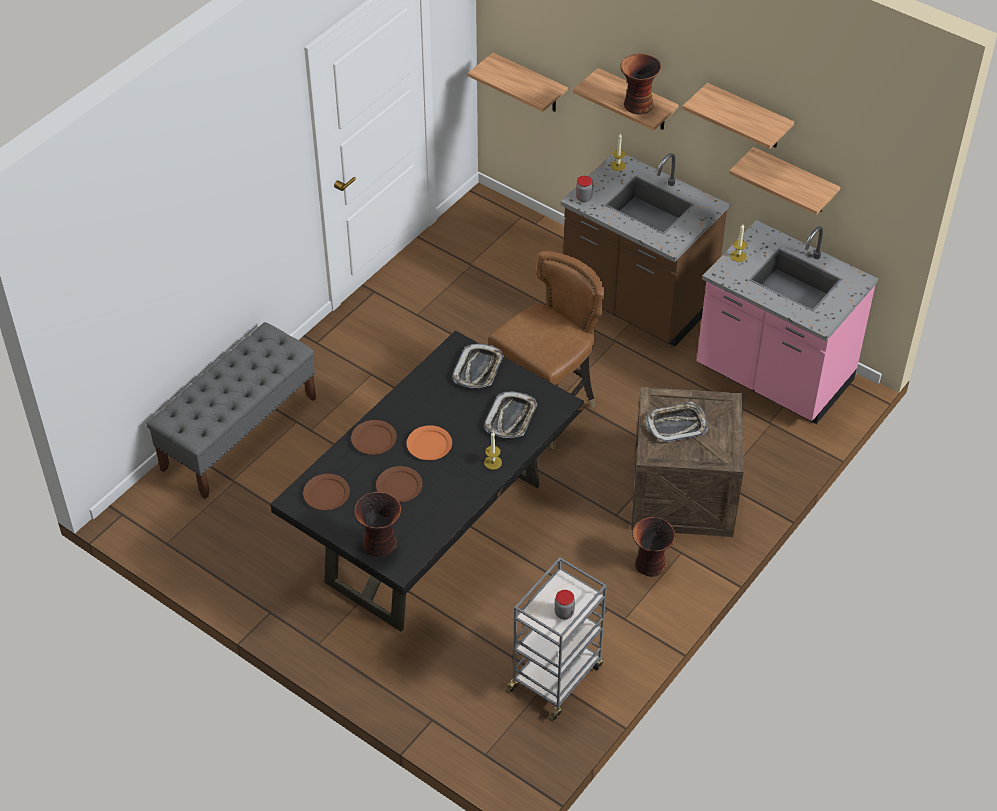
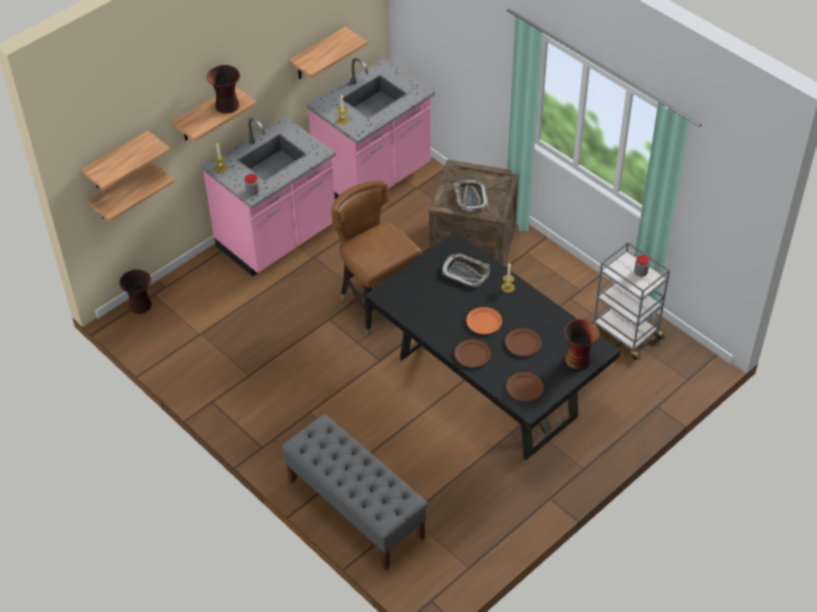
camera: 80 degrees left, 0 degrees up
(478, 369) = (411, 285): tray -> none
(636, 303) = (277, 239): brown counter -> pink counter
(650, 565) = (535, 270): vase -> vase (141, 305)
(748, 117) = (280, 43): shelf -> shelf (117, 161)

